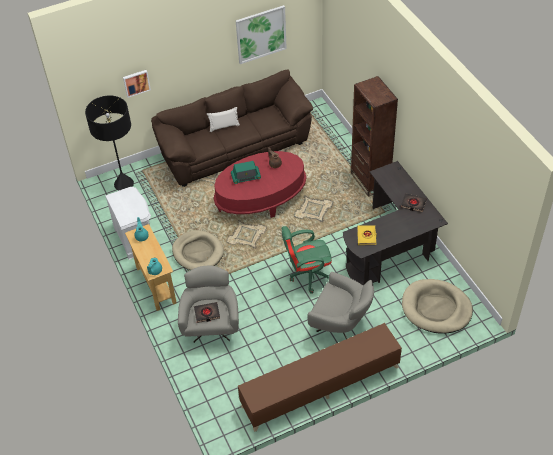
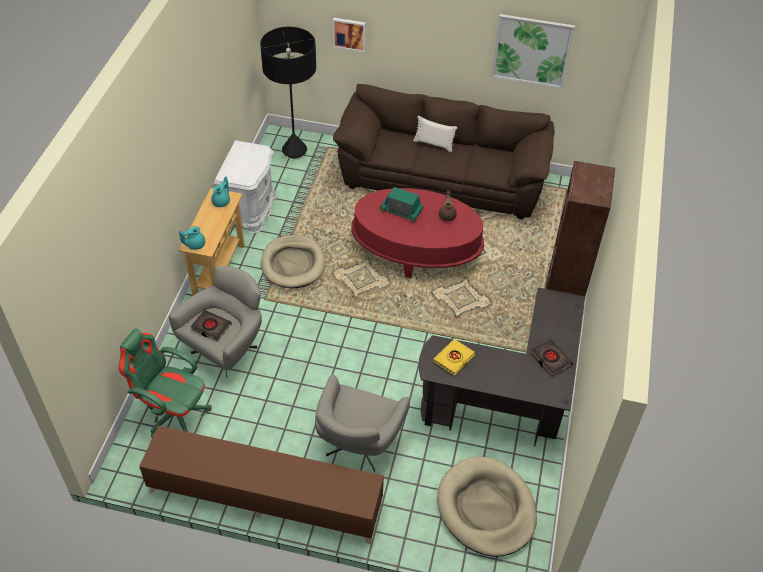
camera: 35 degrees right, 0 degrees up
(307, 276) = (377, 365): green office chair -> green office chair (173, 414)
(341, 325) = (357, 446): grey armchair -> grey armchair turned 45 degrees clockwise

